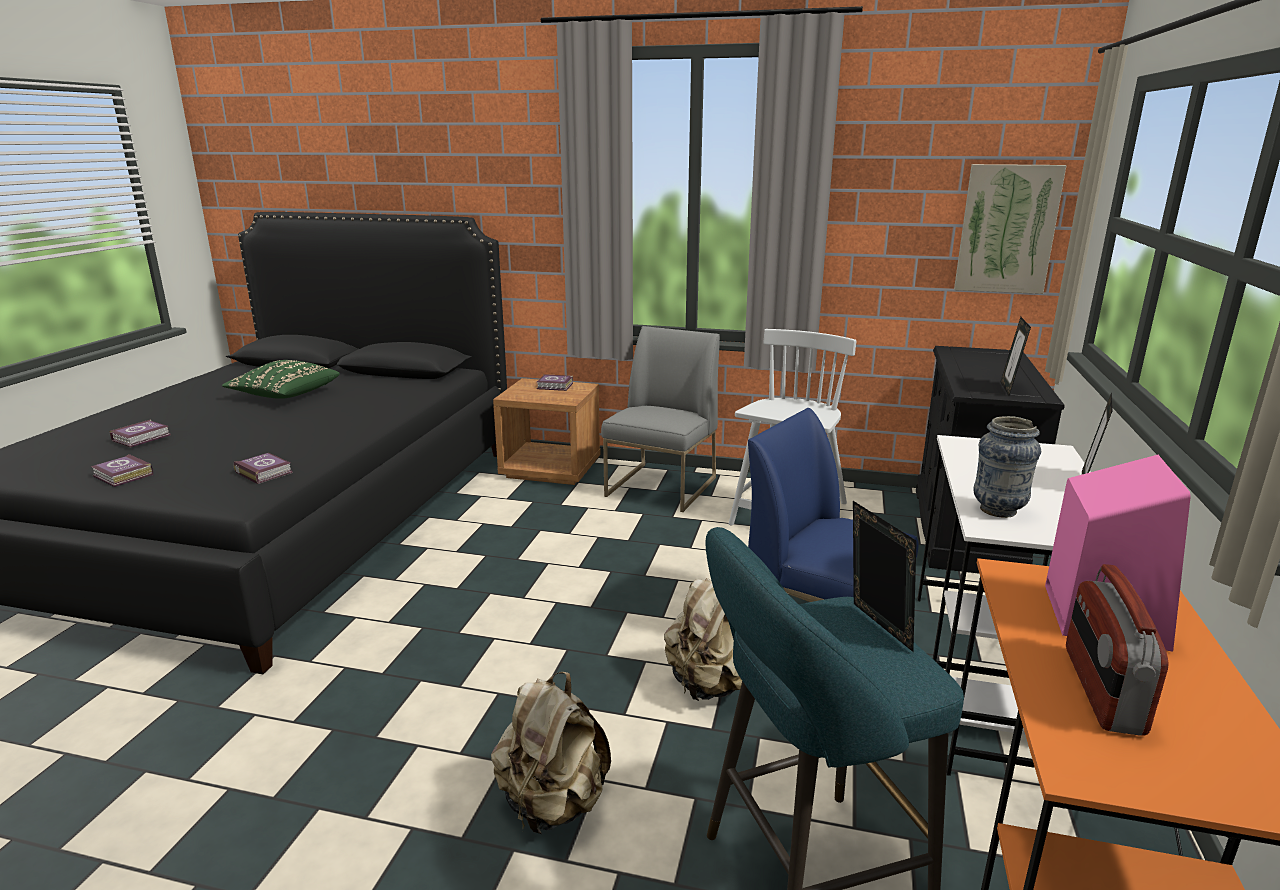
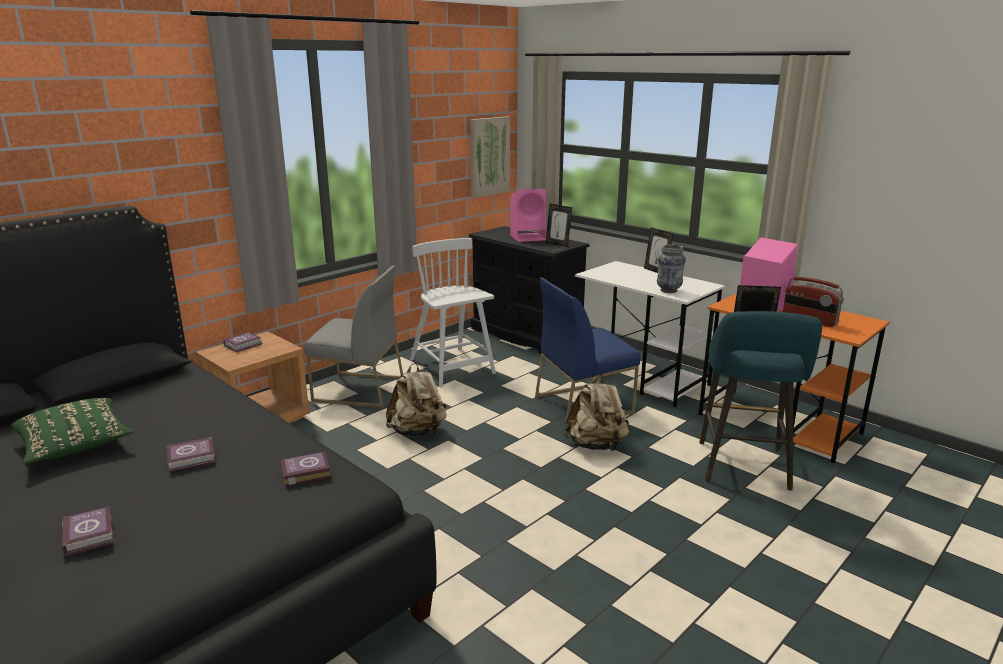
camera: 60 degrees left, 0 degrees up
(123, 476) = (200, 550): book -> book (193, 459)
(553, 804) = (659, 518): beige backpack -> beige backpack (418, 432)
(662, 487) = (358, 390): grey chair -> grey chair turned 135 degrees clockwise
(998, 370) = (529, 237): none -> pink speaker

